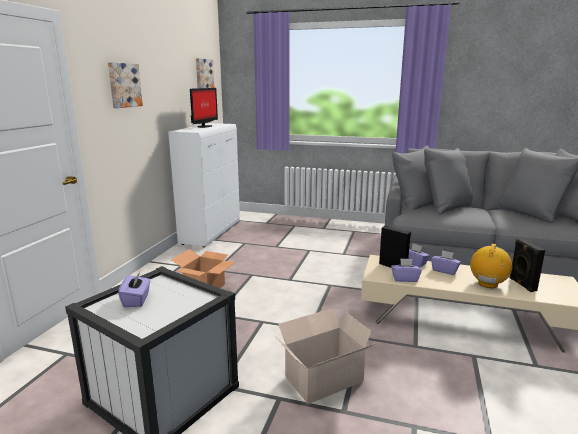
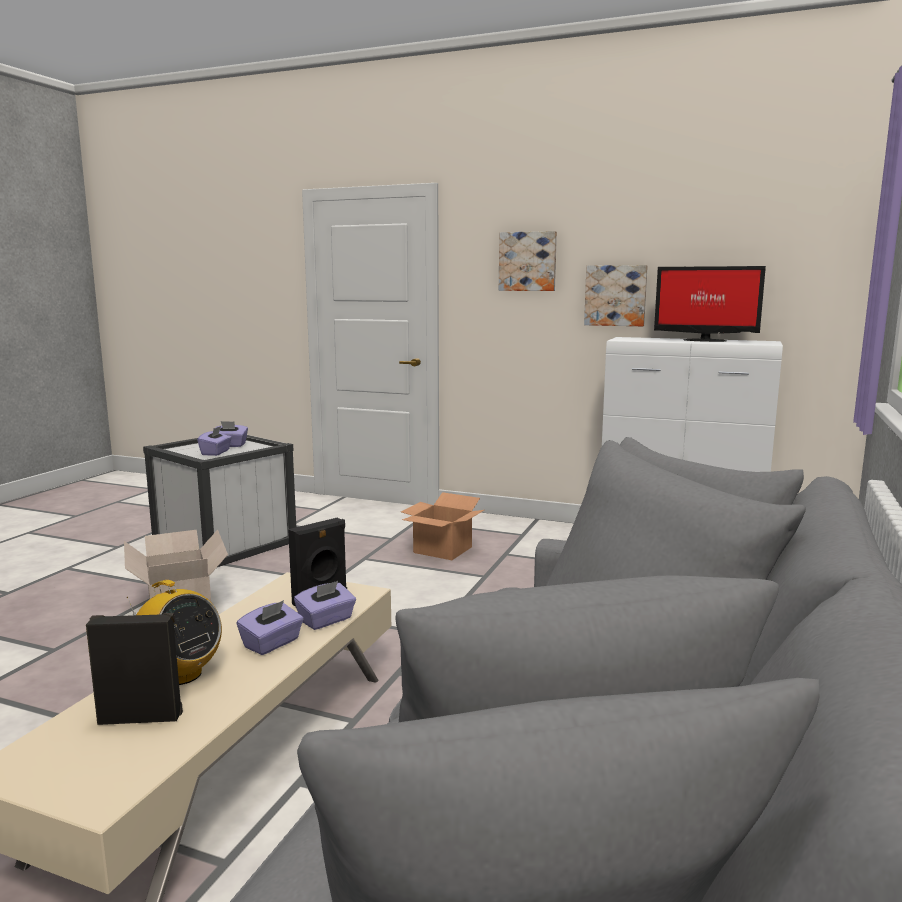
camera: 95 degrees right, 5 degrees down
(203, 75) = (787, 241): picture -> picture (615, 295)
(405, 279) = (264, 601): purple tissue box -> purple tissue box (216, 452)

